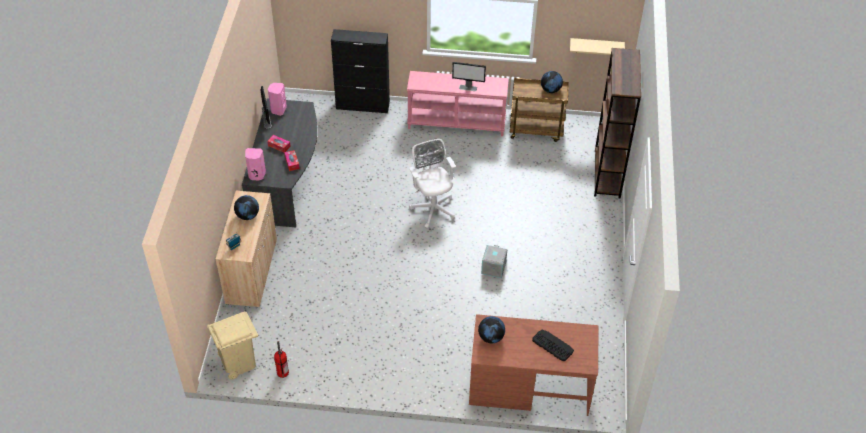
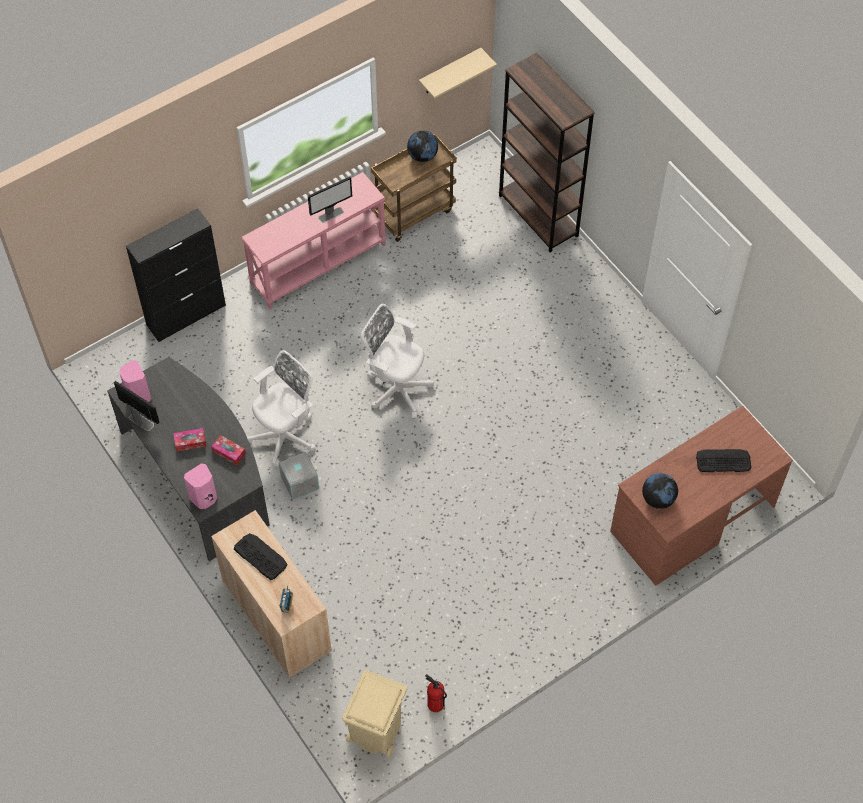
camera: 40 degrees left, 10 degrees up
(248, 215) = (260, 556): globe -> keyboard
(350, 191) = (286, 435): none -> white office chair
(494, 268) = (531, 413): grey storage box -> grey storage box (300, 482)

